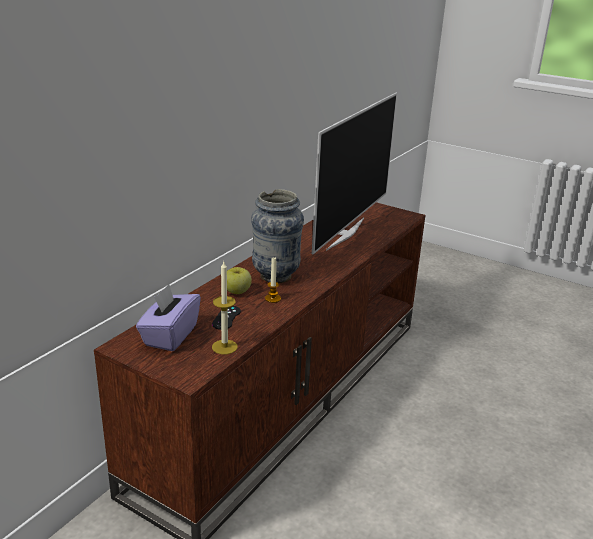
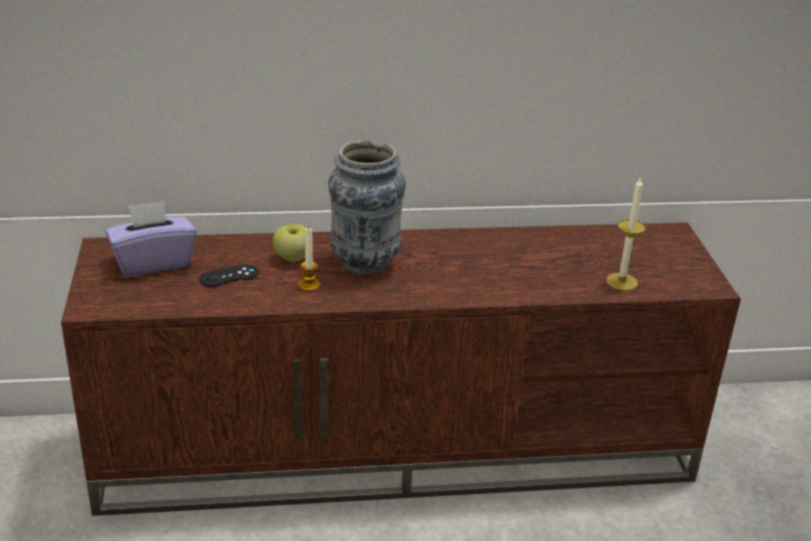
camera: 50 degrees right, 5 degrees up
(224, 347) = (169, 301): candle -> candle (621, 281)
(344, 233) = (557, 261): television -> none

